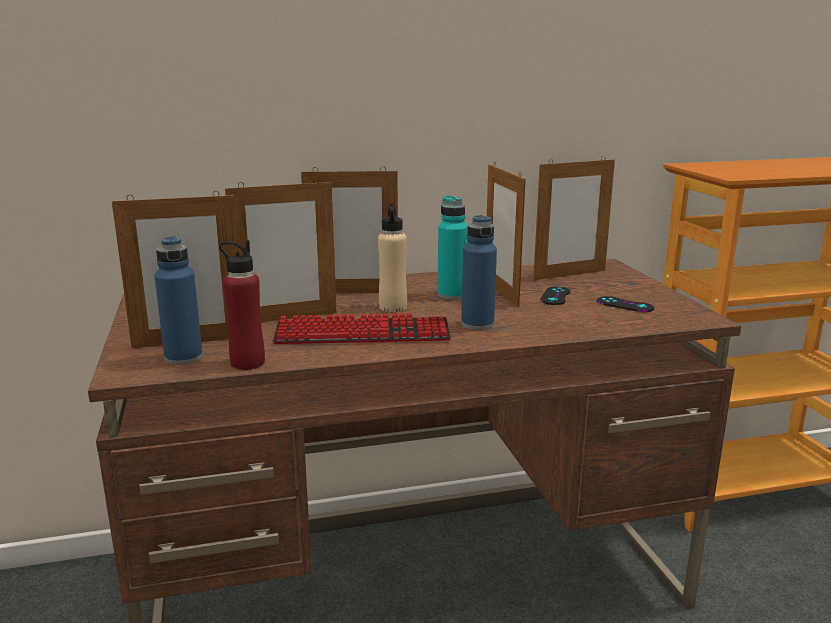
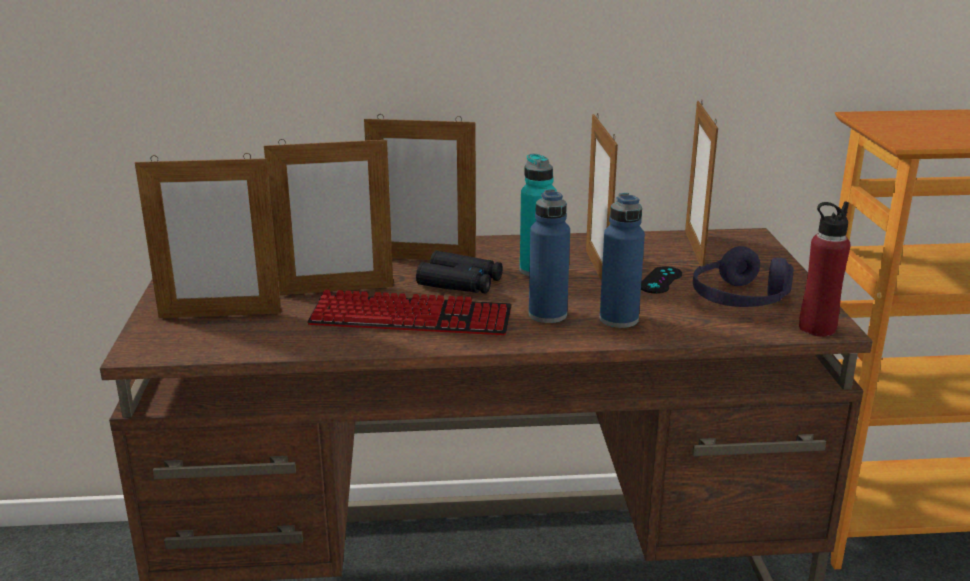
camera: 10 degrees right, 5 degrees up
(183, 358) = (207, 335): blue bottle -> blue bottle (618, 319)
(247, 363) = (271, 347): red bottle -> red bottle (817, 328)
(392, 307) = (460, 283): beige bottle -> black binoculars
(569, 275) = (694, 249): picture frame -> picture frame turned 105 degrees clockwise
(624, 305) = (740, 299): black game controller -> purple headphones

